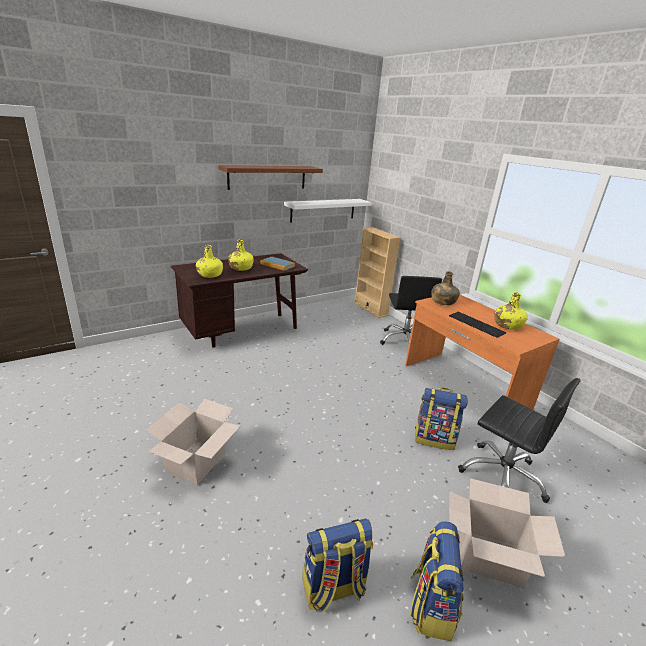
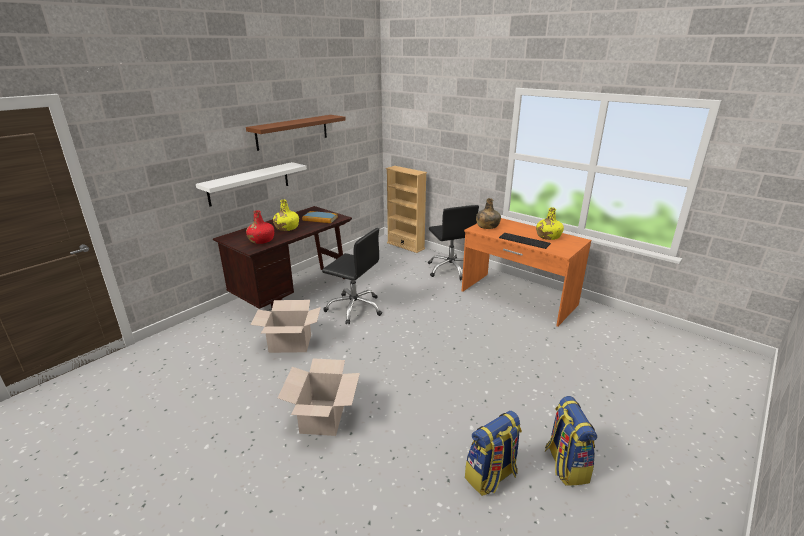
camera: 15 degrees left, 0 degrees up
(210, 275) = (261, 240): yellow bottle -> red bottle
(323, 210) = (346, 156): white shelf -> white shelf (249, 183)
(434, 438) = (514, 346): backpack -> none
(489, 556) = (591, 420): cardboard box -> cardboard box (290, 343)
(502, 476) = (577, 361): black office chair -> black office chair (354, 308)

